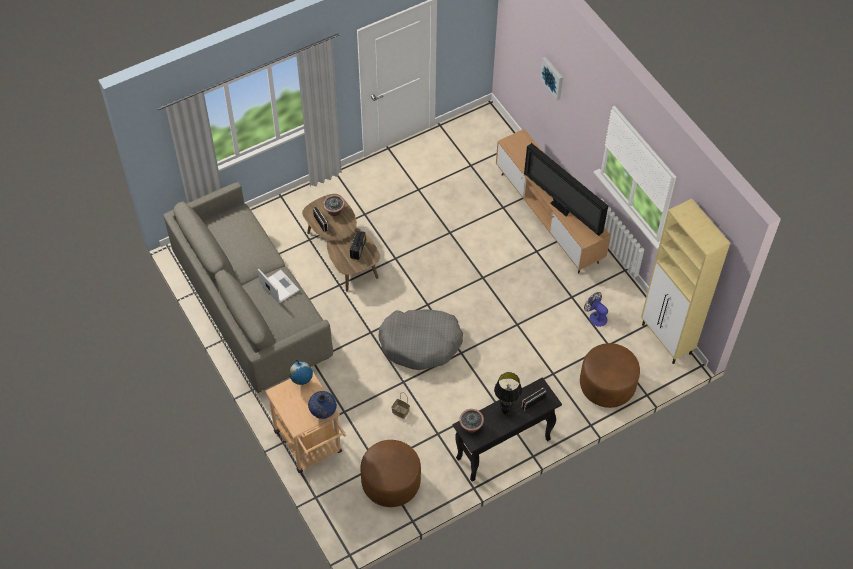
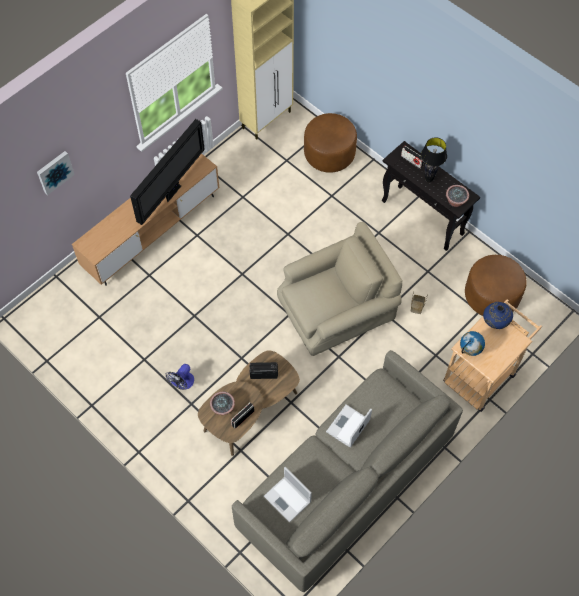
camera: 105 degrees left, 5 degrees up
(234, 230) = (288, 499): none -> laptop
(420, 343) = (336, 309): grey dog bed -> beige armchair
(595, 316) = (259, 175): fan -> fan (182, 383)

